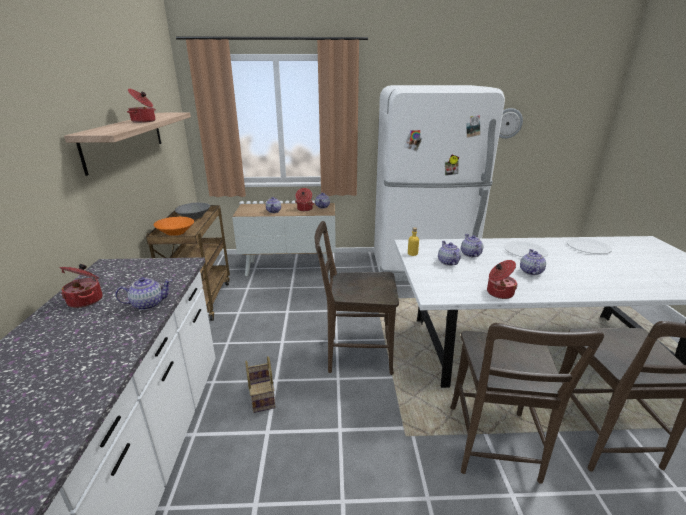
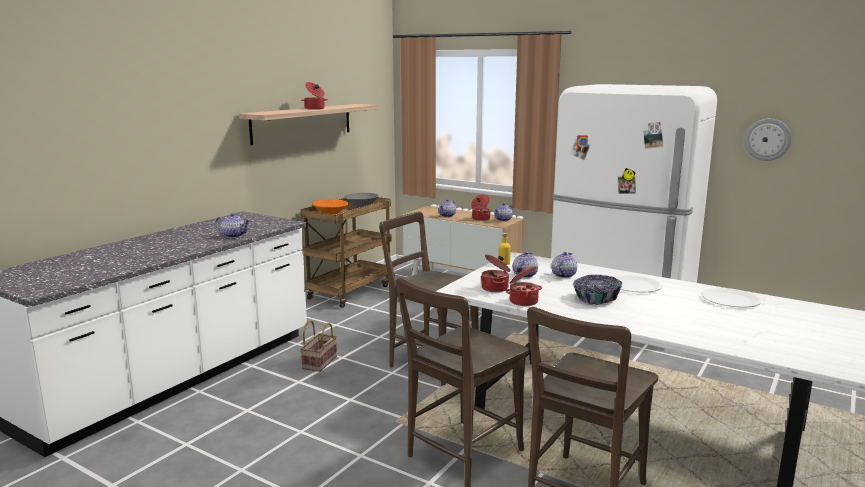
camera: 35 degrees right, 10 degrees down
(86, 300) = (207, 227): cooking pot -> cooking pot (495, 288)
(530, 272) = (596, 298): teapot -> bowl

